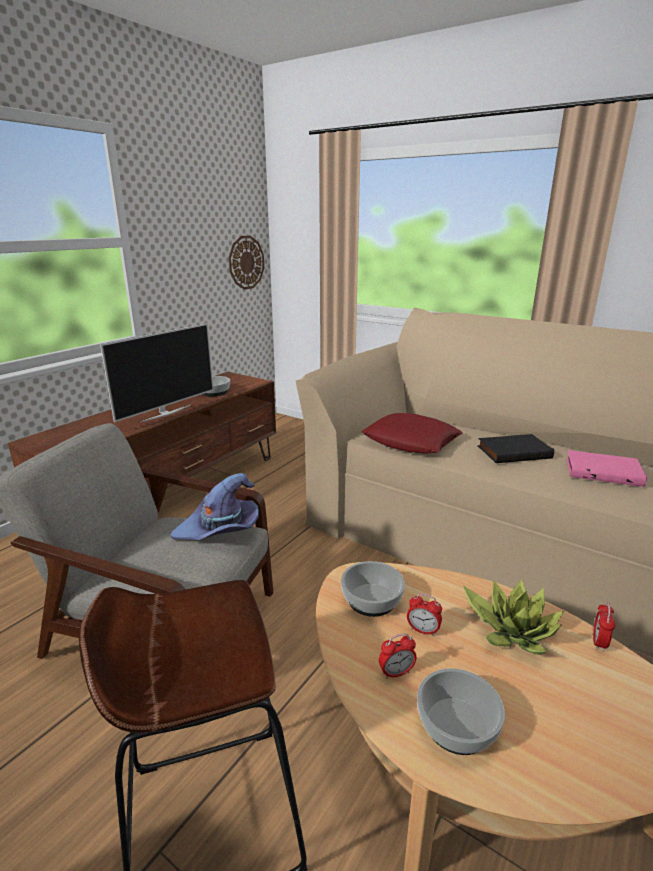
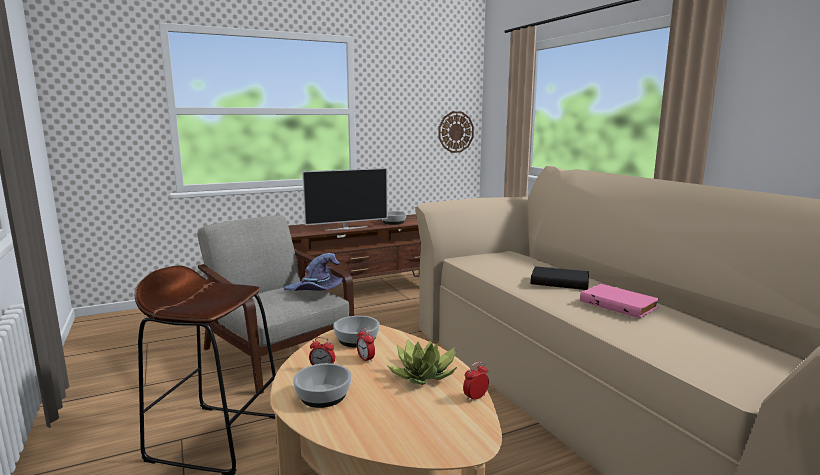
camera: 30 degrees right, 10 degrees down
(411, 441) = (490, 265): red pillow -> none

